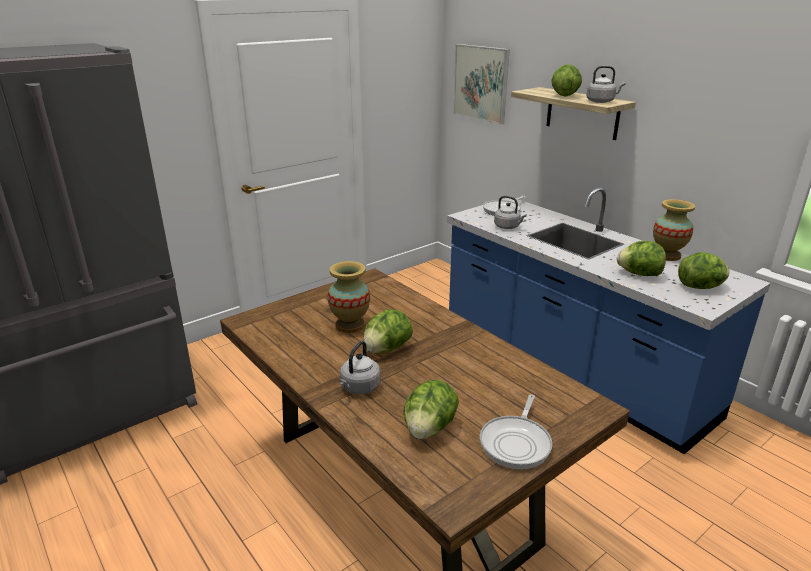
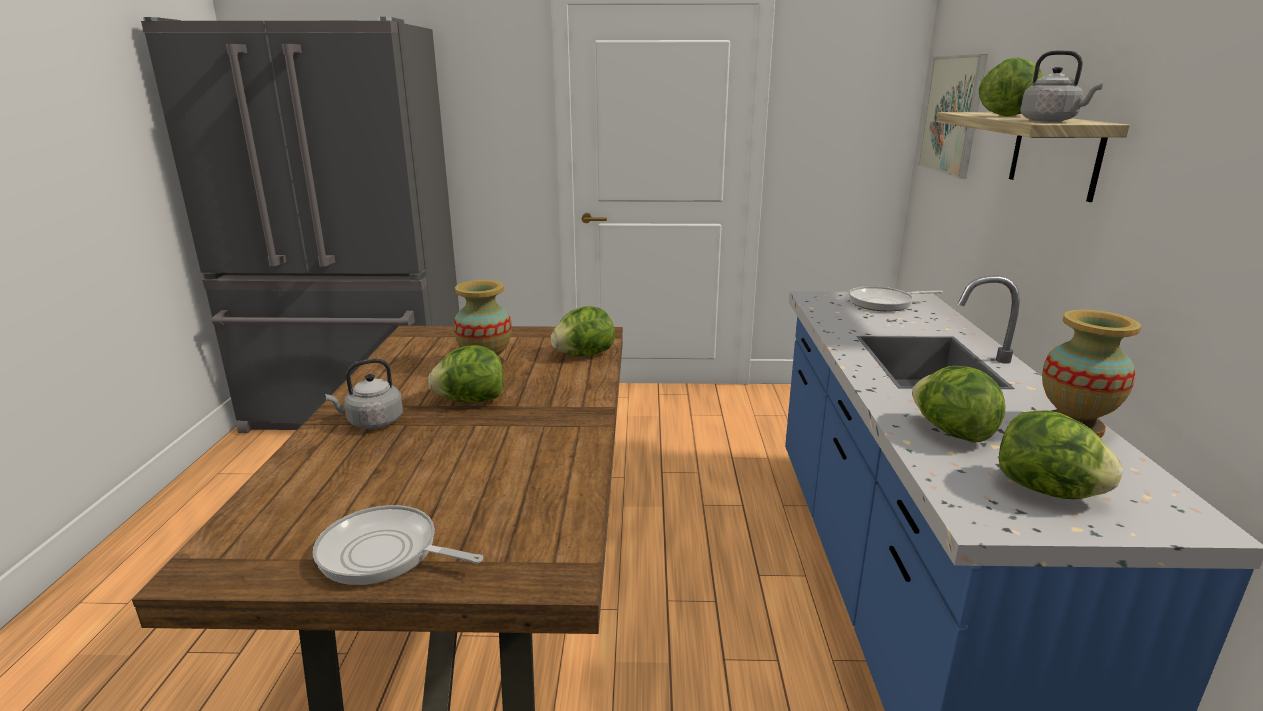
camera: 40 degrees right, 5 degrees down
(429, 429) = (343, 489): lettuce -> lettuce (583, 355)
(508, 227) = (849, 321): grey kettle -> none
(516, 443) = (384, 553): frying pan -> frying pan turned 45 degrees clockwise

